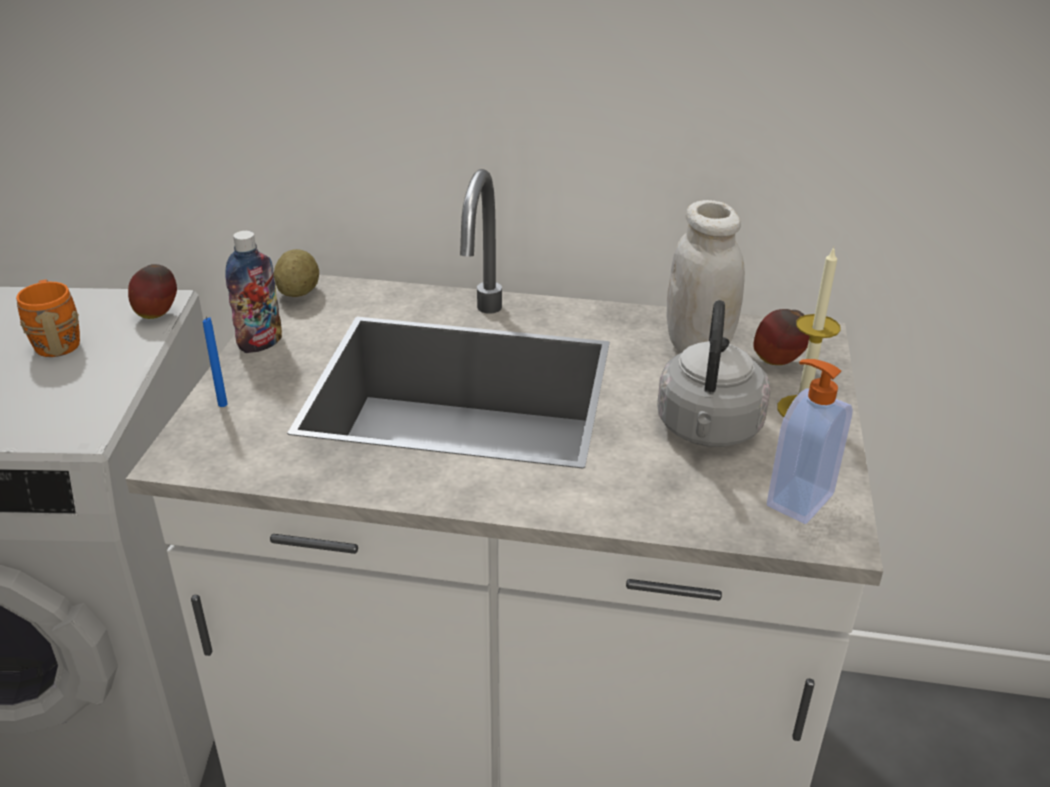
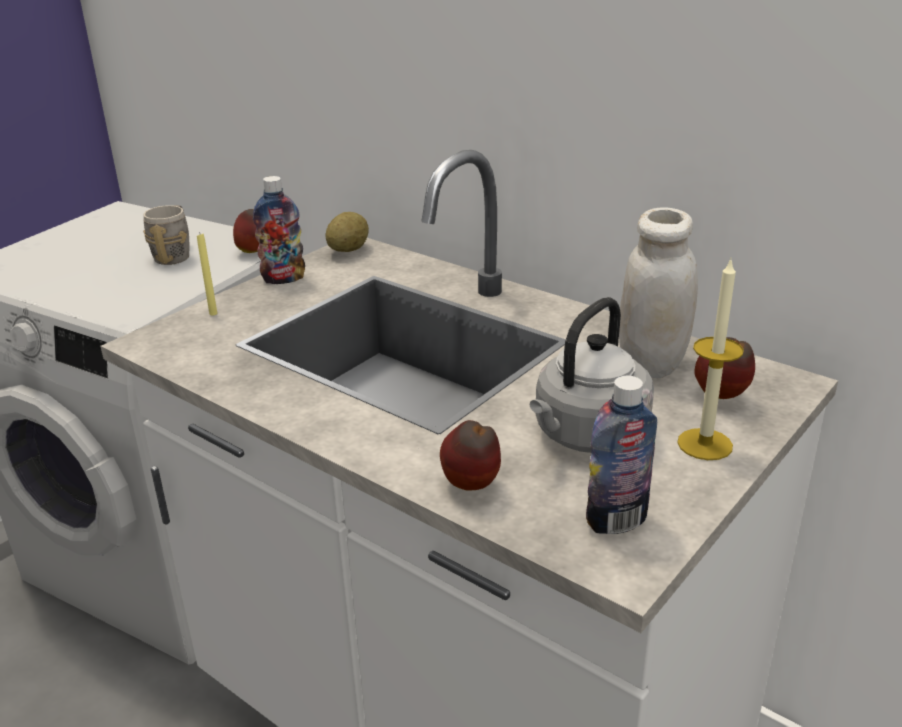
camera: 30 degrees right, 5 degrees down
(57, 340) = (175, 254): orange mug -> grey mug
(222, 404) = (213, 313): blue candle -> yellow candle
(661, 509) = (472, 487): none -> apple
(797, 499) = (616, 521): soap dispenser -> bottle

